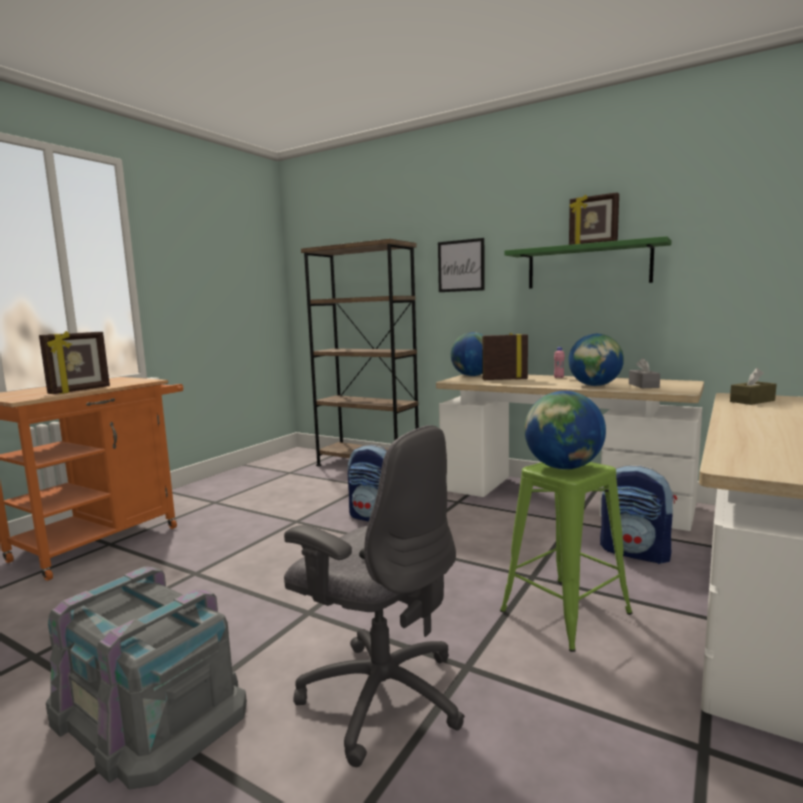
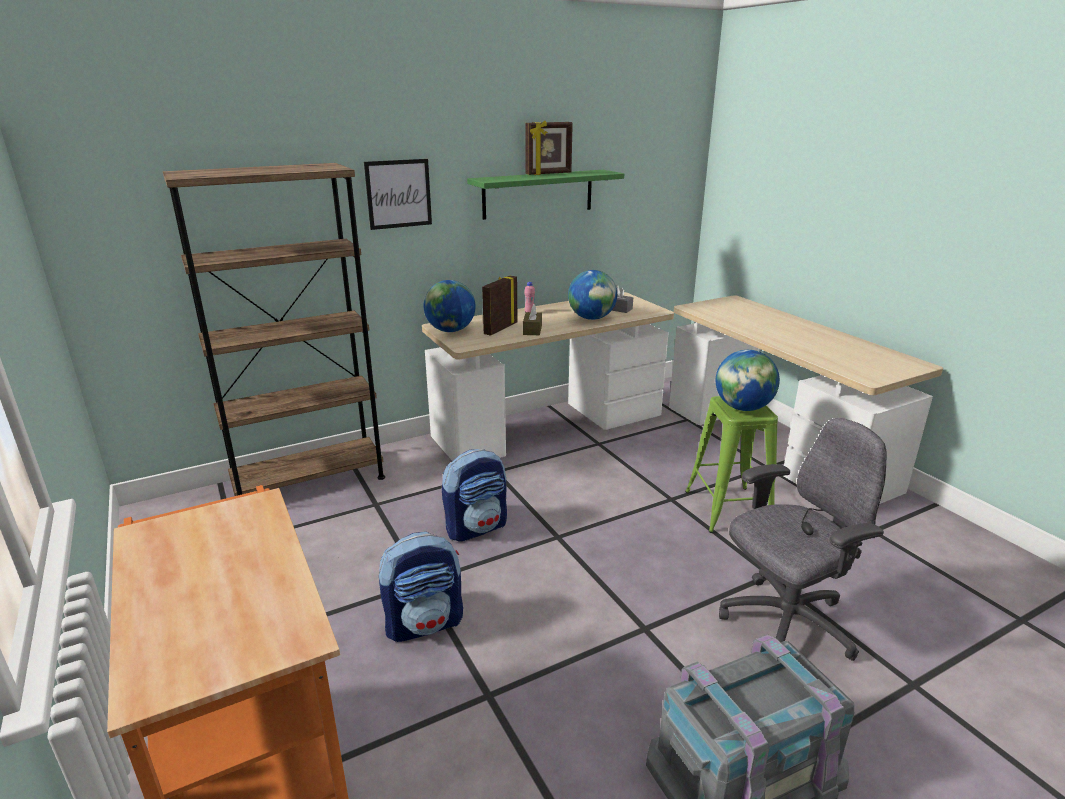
camera: 60 degrees left, 15 degrees up
(80, 390) = (285, 573): picture frame -> none
(636, 552) = (670, 446): backpack -> backpack (425, 623)
(752, 401) = (714, 311): brown tissue box -> brown tissue box (532, 330)

